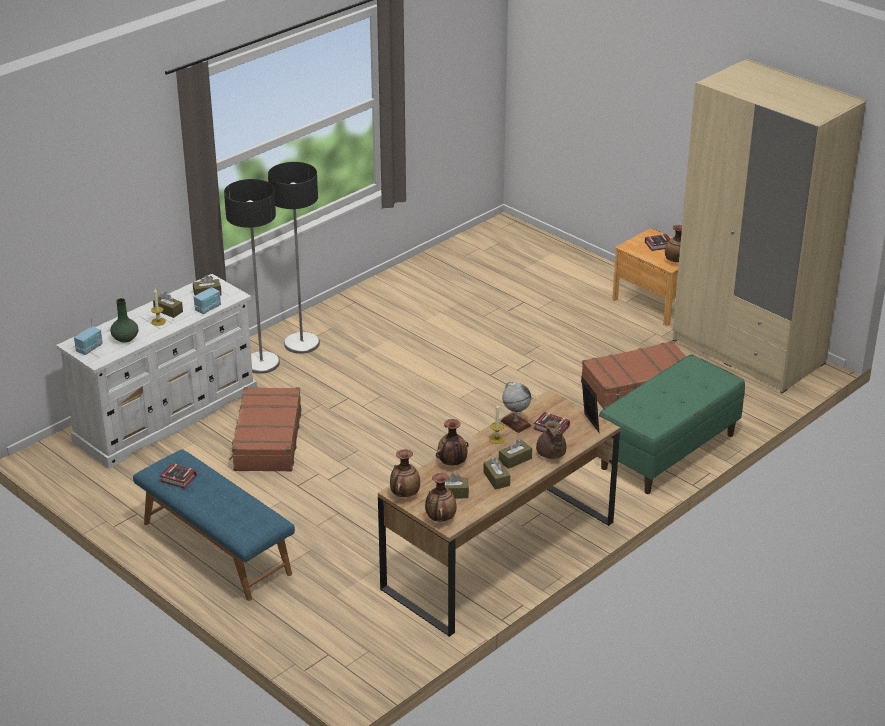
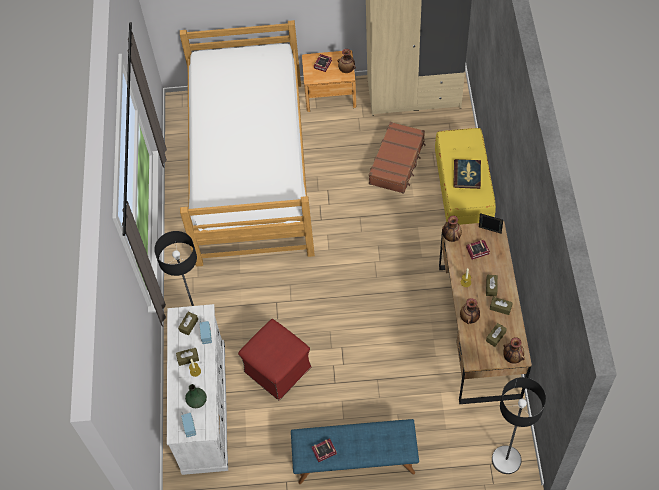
camera: 45 degrees left, 25 degrees up
(267, 440) = (278, 370): brown suitcase -> red ottoman
(301, 344) = (198, 288): floor lamp -> floor lamp (506, 460)
(404, 494) = (477, 359): vase -> vase (451, 236)
(488, 303) = (251, 169): none -> bed
(515, 423) = (459, 263): globe -> none
(551, 454) = (500, 268): brown teapot -> none
(664, 401) = (467, 175): none -> book
(668, 451) = (463, 193): green bench -> yellow bench

